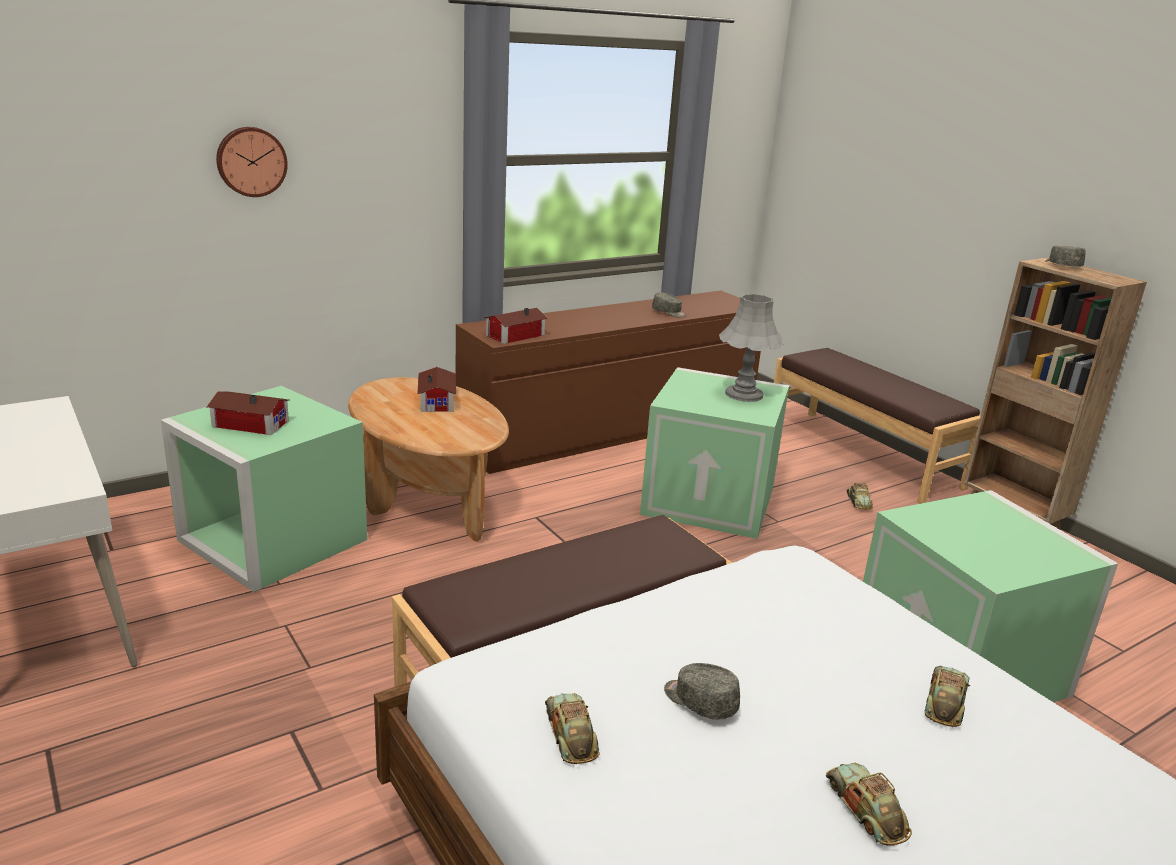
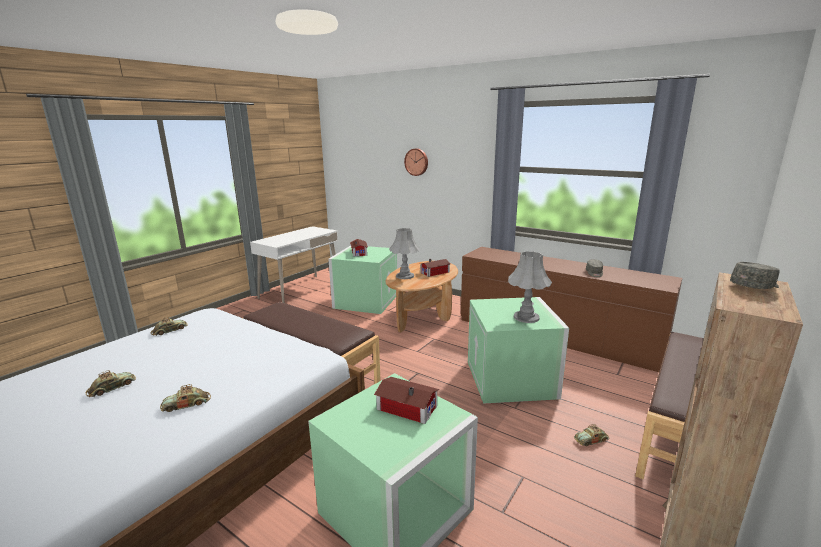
camera: 70 degrees right, 5 degrees down
(423, 428) = (405, 276): none -> grey table lamp
(513, 335) = (485, 255): toy house -> toy house (406, 406)
(699, 701) = (188, 348): grey cap -> none
(945, 702) = (186, 404): toy car -> toy car turned 150 degrees clockwise

